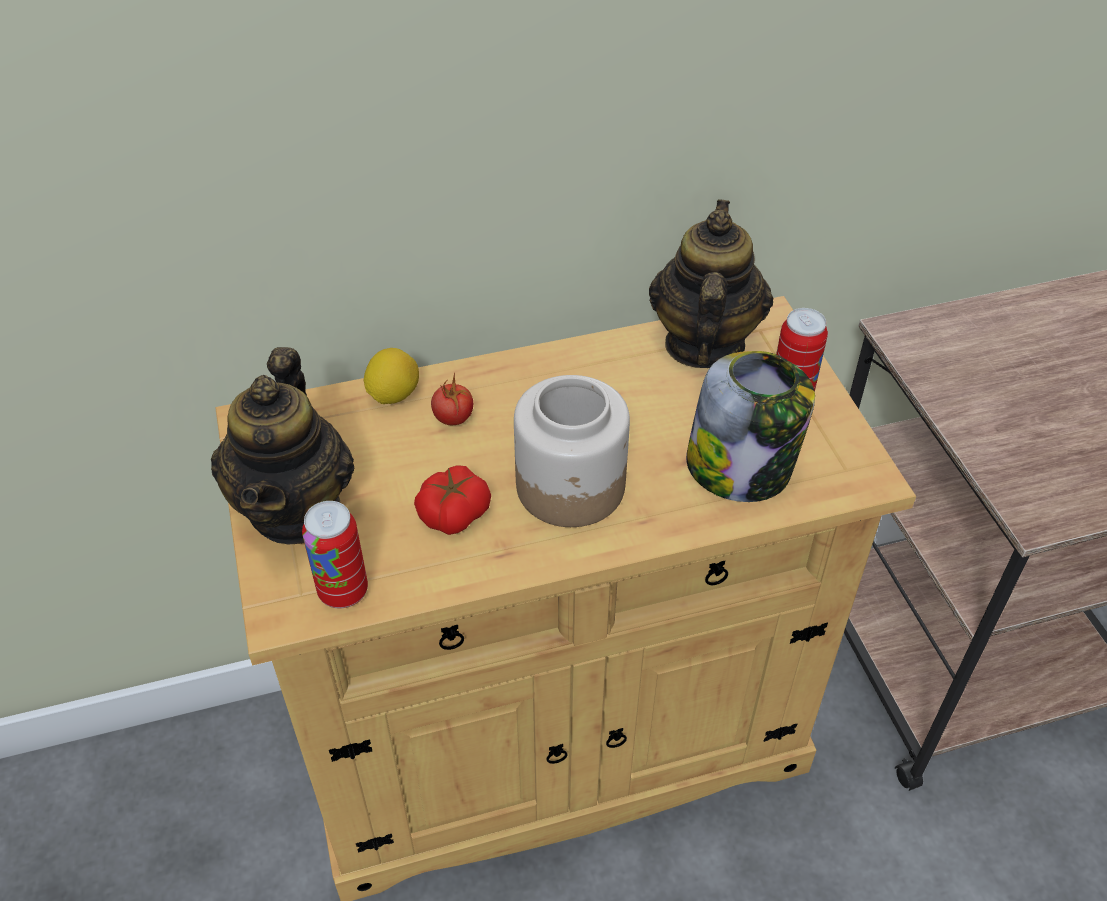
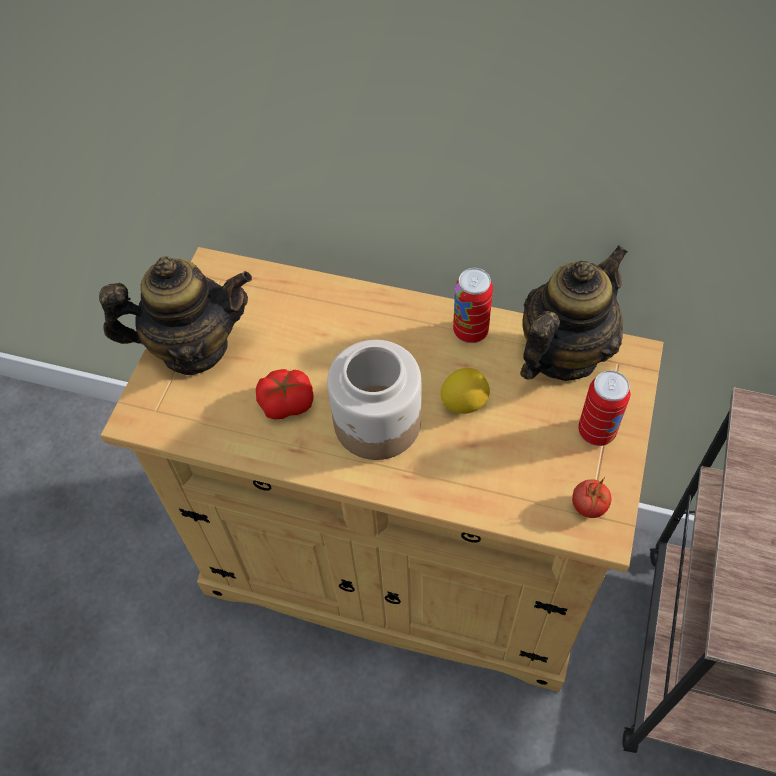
camera: 35 degrees right, 10 degrees up
(296, 509) = (193, 348): teapot -> teapot turned 135 degrees counterclockwise
(343, 591) = (180, 423): can -> can (470, 331)
(393, 395) = (312, 291): lemon -> lemon (464, 403)
(453, 418) = (338, 329): tomato -> tomato (588, 506)
(741, 468) = (509, 472): jar -> none

